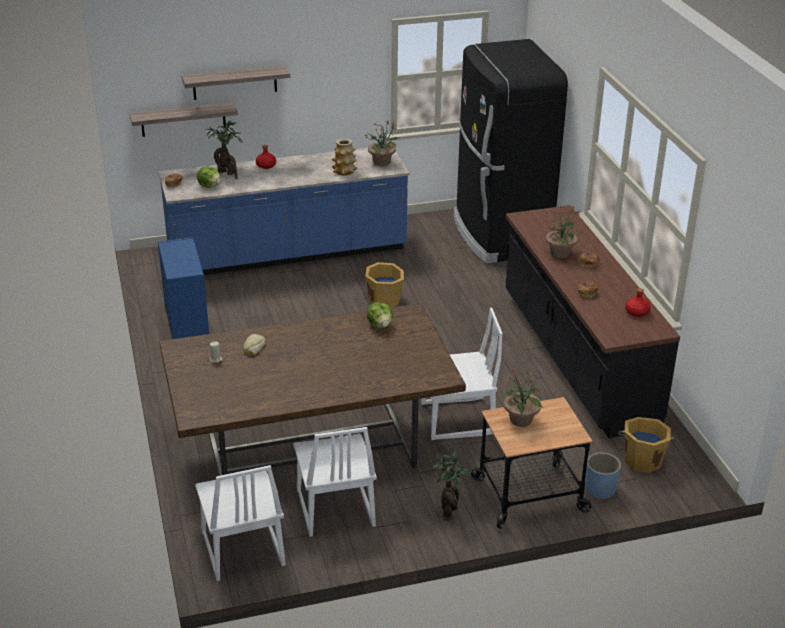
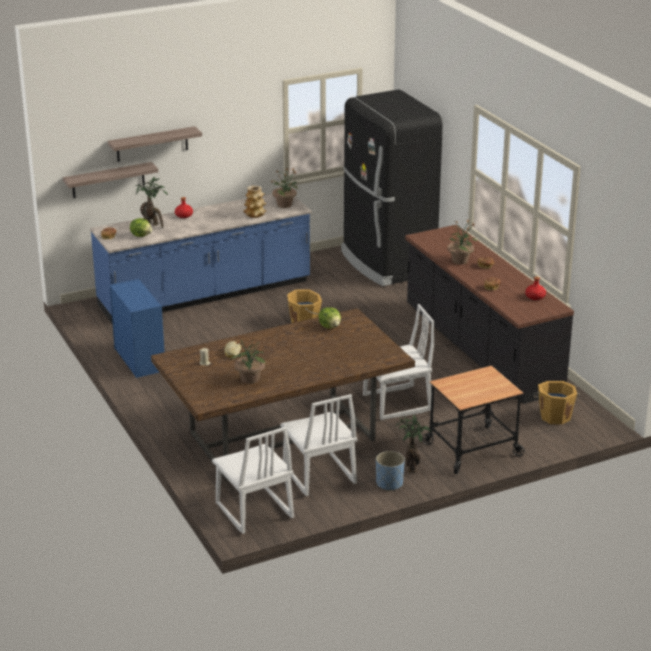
camera: 10 degrees left, 5 degrees down
(520, 420) = (463, 384): potted plant -> potted plant (250, 379)
(600, 489) = (527, 439): blue planter -> blue planter (389, 483)

